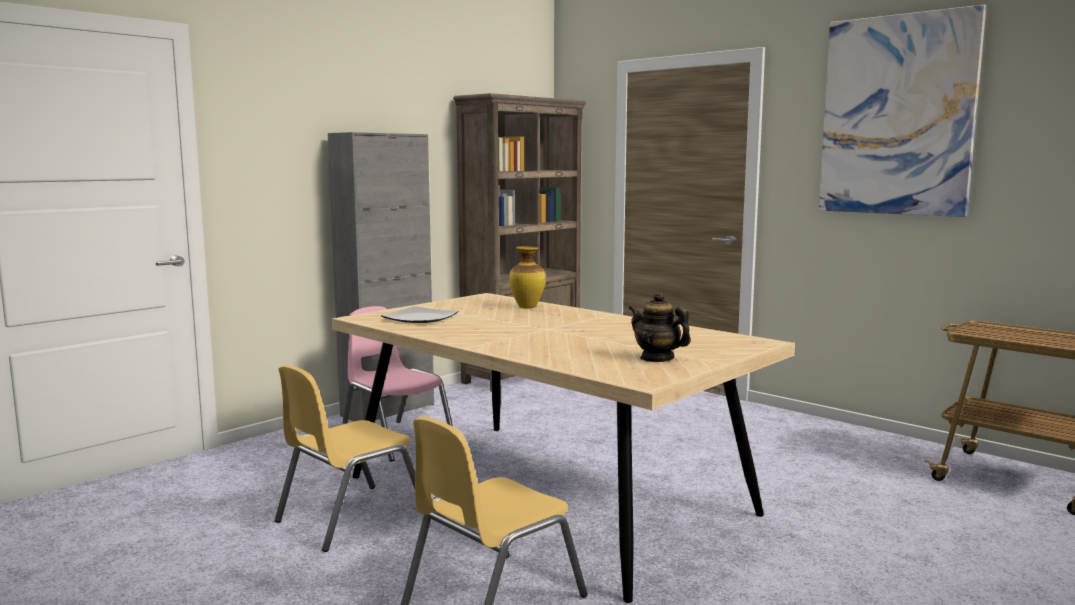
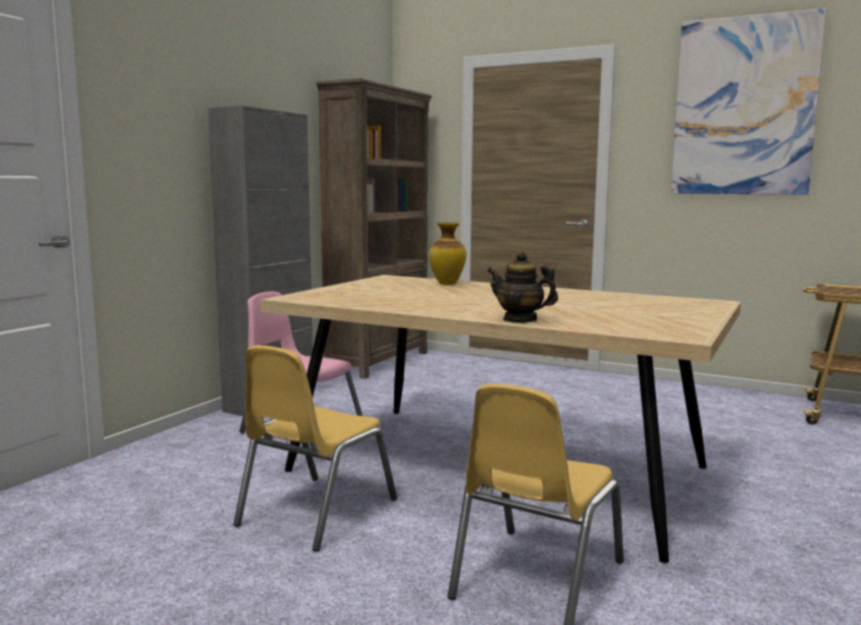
camera: 15 degrees left, 0 degrees up
(421, 318) = (358, 296): plate -> none
(657, 358) = (653, 317): teapot -> teapot (520, 320)

